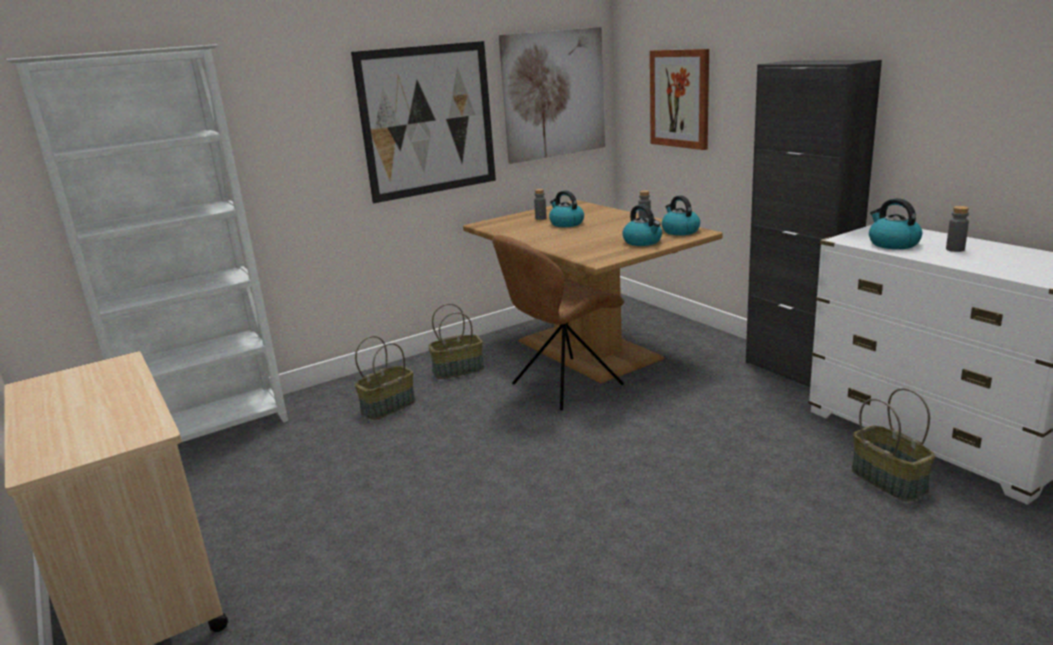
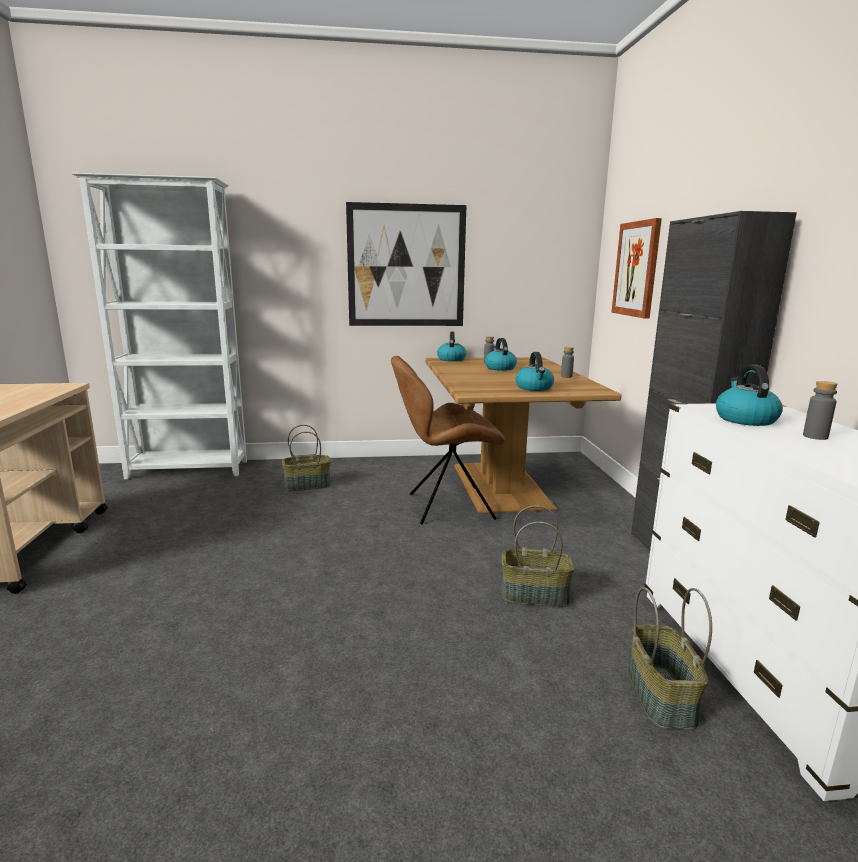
camera: 25 degrees right, 5 degrees down
(458, 370) = (386, 474): basket -> basket (535, 595)
(554, 94) = (531, 259): picture -> none
(680, 231) = (582, 387): kettle -> kettle (451, 359)

